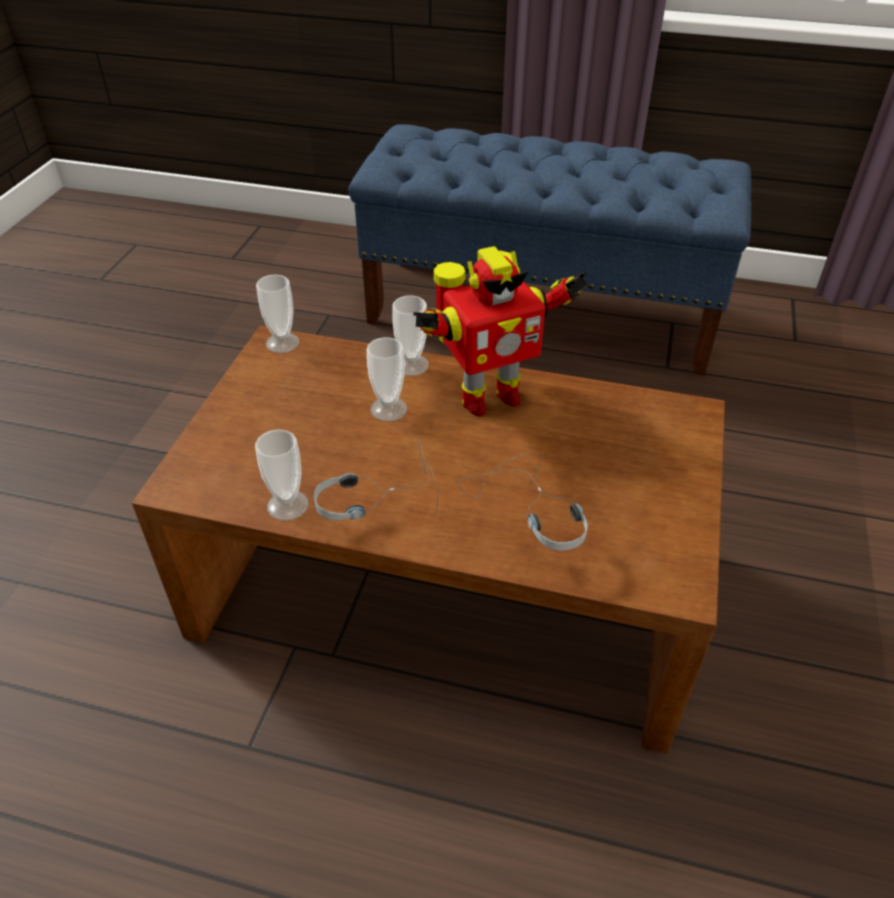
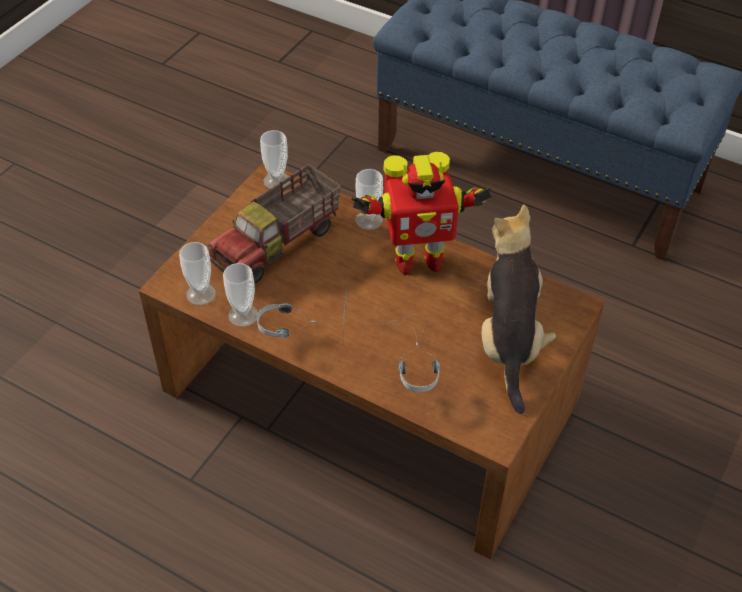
camera: 15 degrees right, 5 degrees up
(308, 412) = (278, 244): none -> toy truck
(388, 409) = (338, 254): cup -> cup (201, 294)
(640, 467) = (509, 341): none -> plush toy

